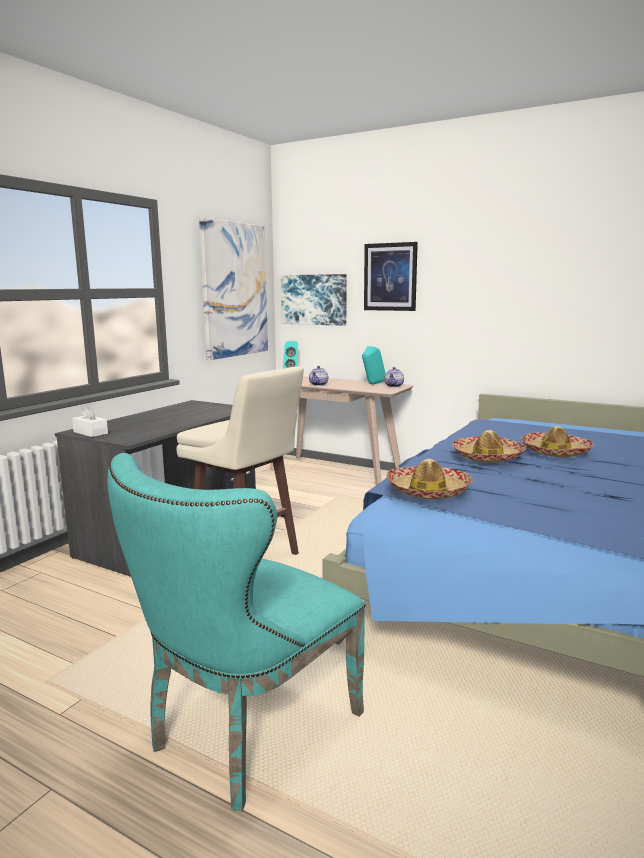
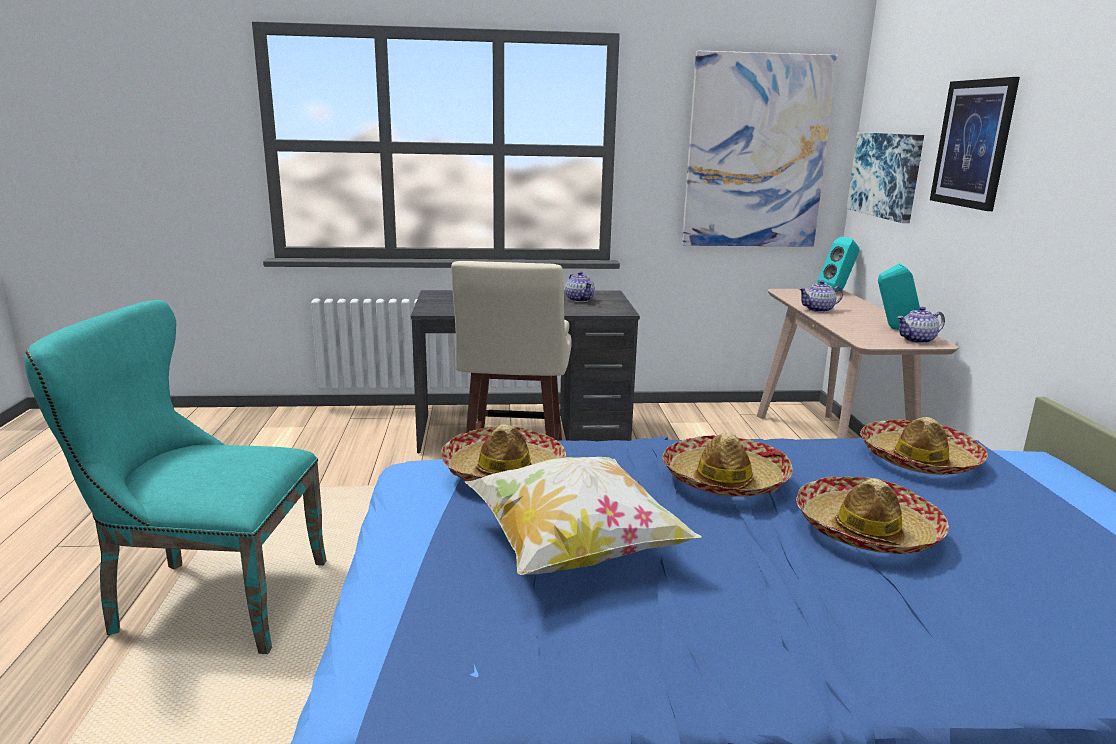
camera: 55 degrees right, 5 degrees up
(90, 433) = (436, 297): white tissue box -> none
(192, 409) = (579, 300): none -> teapot
(492, 430) = (919, 460): none -> hat
(536, 498) = (573, 549): none -> pillow

